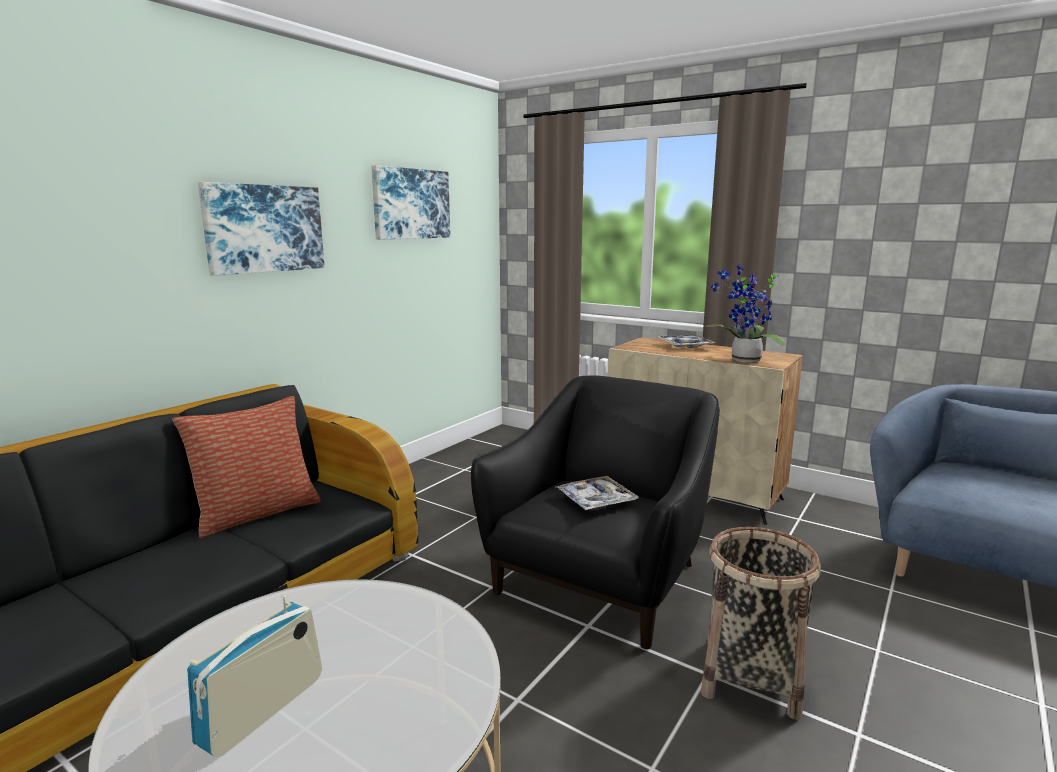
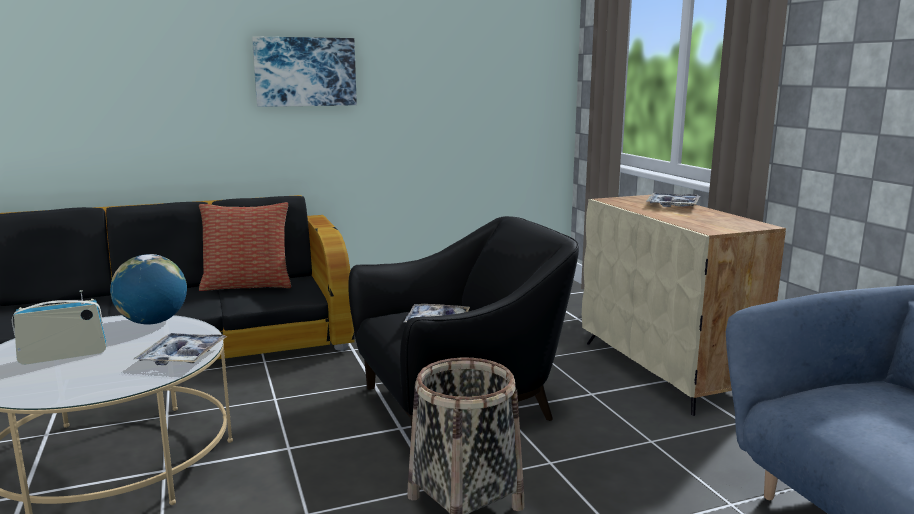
camera: 35 degrees right, 0 degrees up
(300, 605) = (153, 322): none -> globe
(411, 204) = (458, 50): picture -> none
(442, 638) = (182, 356): none -> tray
(743, 361) = (688, 223): potted plant -> none

